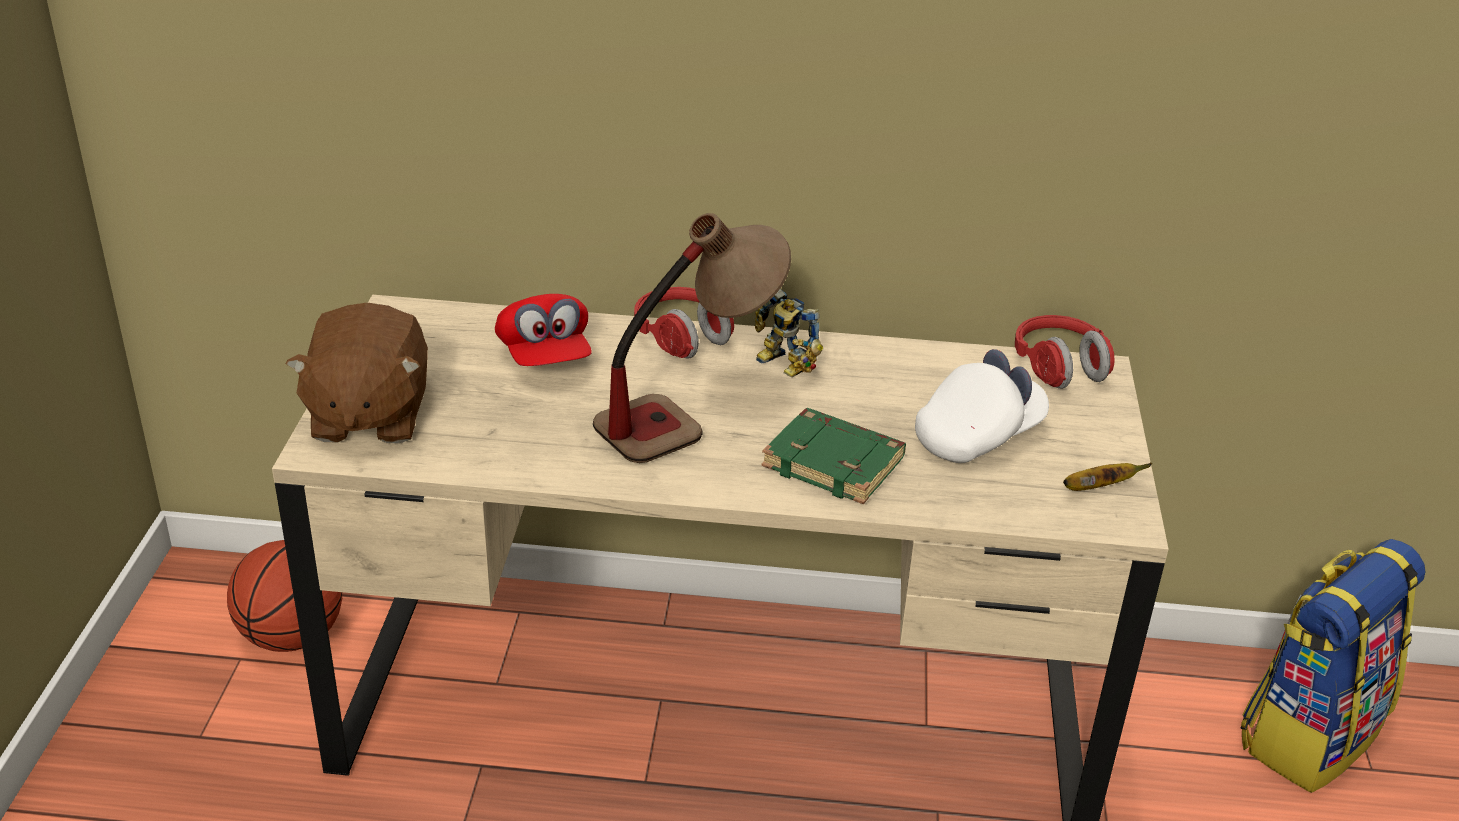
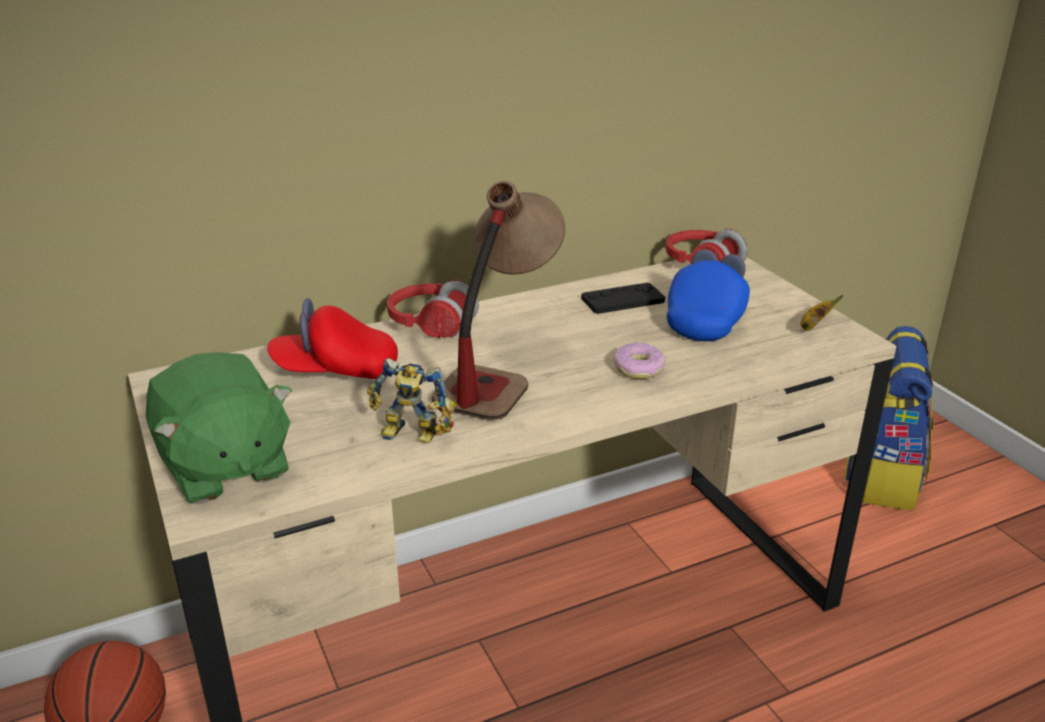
camera: 30 degrees left, 5 degrees down
(368, 416) = (224, 467): brown plush toy -> green plush toy
(544, 356) = (336, 371): red cap -> red cap turned 135 degrees clockwise
(782, 366) = (526, 320): toy robot -> toy robot (411, 436)
(835, 463) = (639, 368): green book -> donut
(913, 378) = (622, 300): none -> black game controller
(978, 436) = (706, 320): white cap -> blue cap

